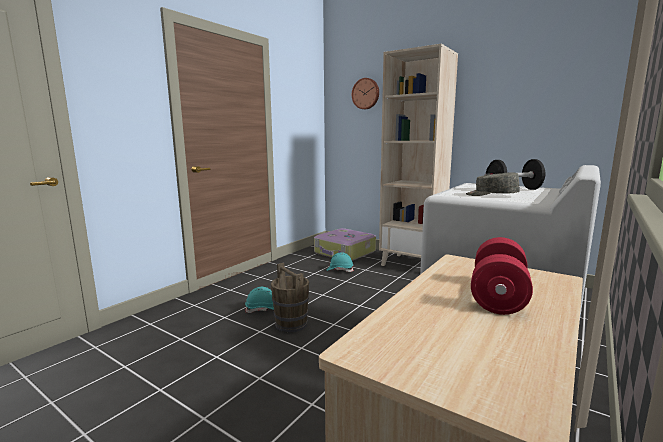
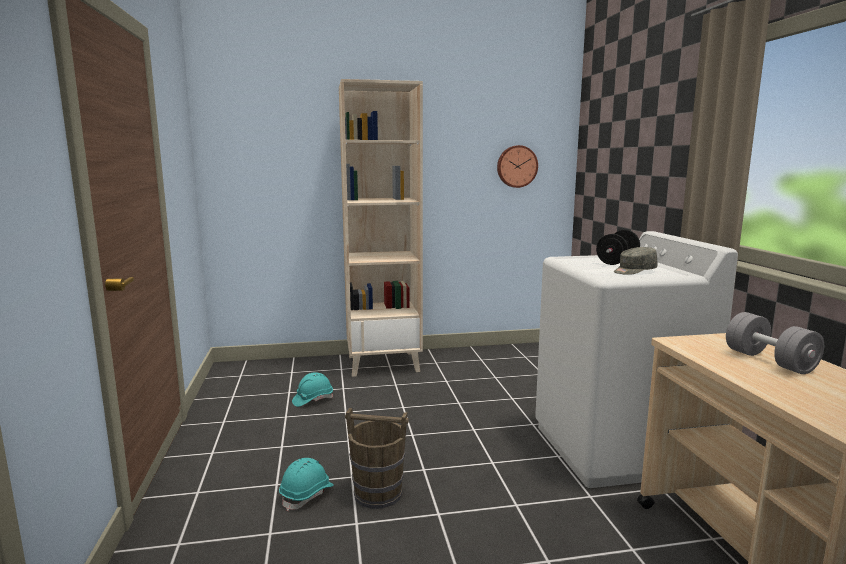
camera: 45 degrees left, 0 degrees up
(344, 252) = (277, 373): suitcase -> none
(366, 93) = (275, 129): wall clock -> wall clock (516, 166)
(498, 296) = (769, 361): red dumbbell -> grey dumbbell

